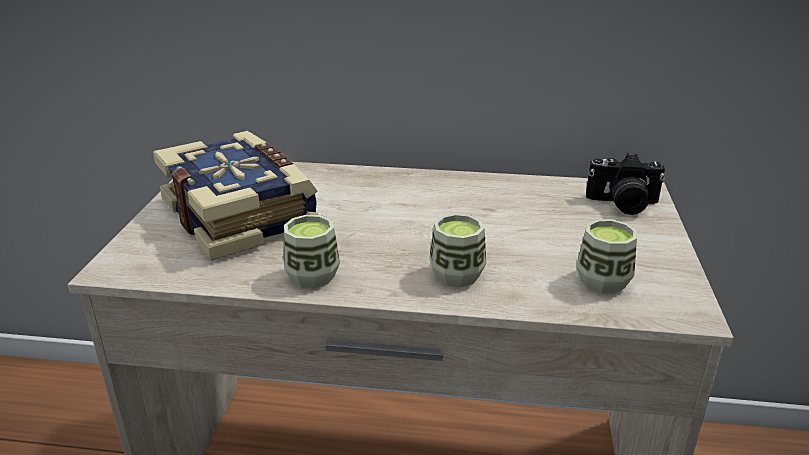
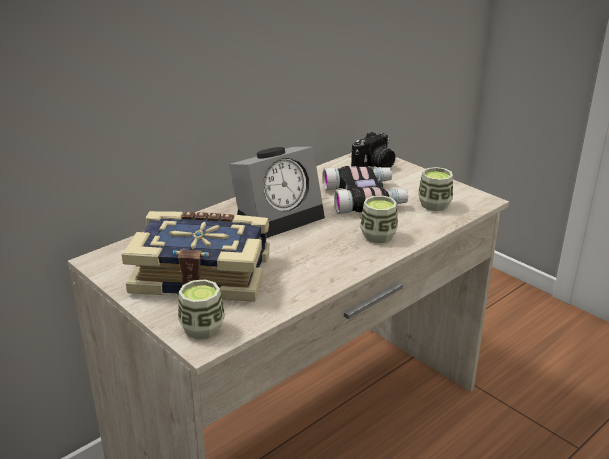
camera: 50 degrees left, 0 degrees up
(312, 276) = (319, 276): cup -> cup (202, 328)
(408, 203) = (280, 216): none -> alarm clock
(534, 230) = (365, 197): none -> binoculars

